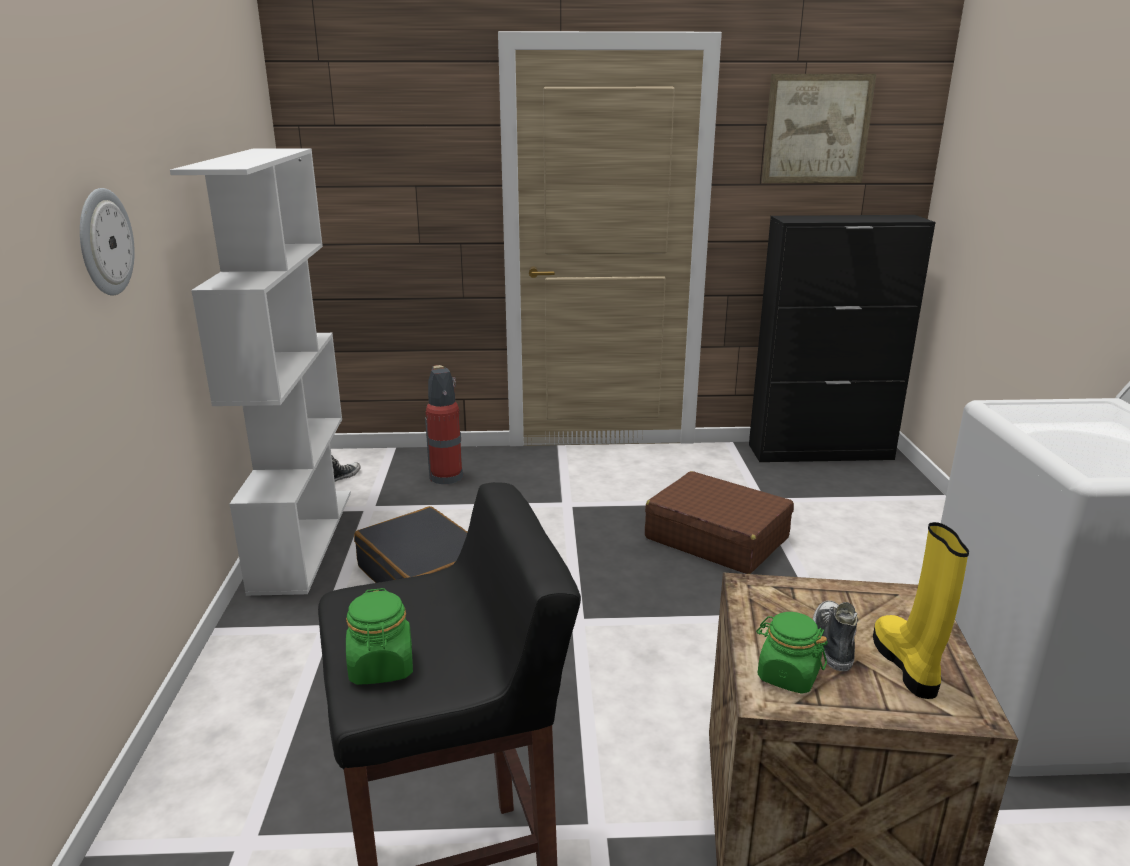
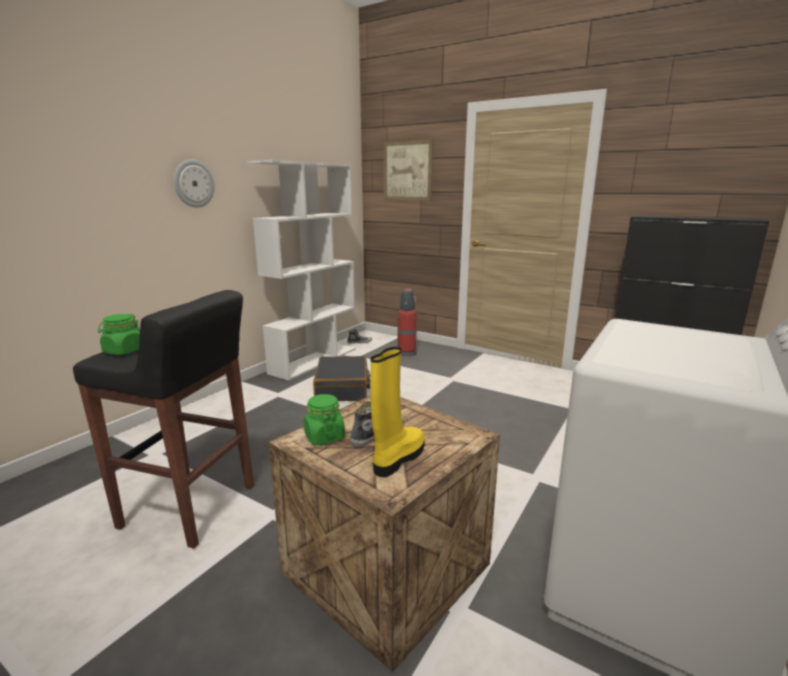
camera: 35 degrees right, 5 degrees down
(716, 538) = (518, 417): brown suitcase -> none
(817, 129) = (678, 152): picture -> picture (407, 171)

